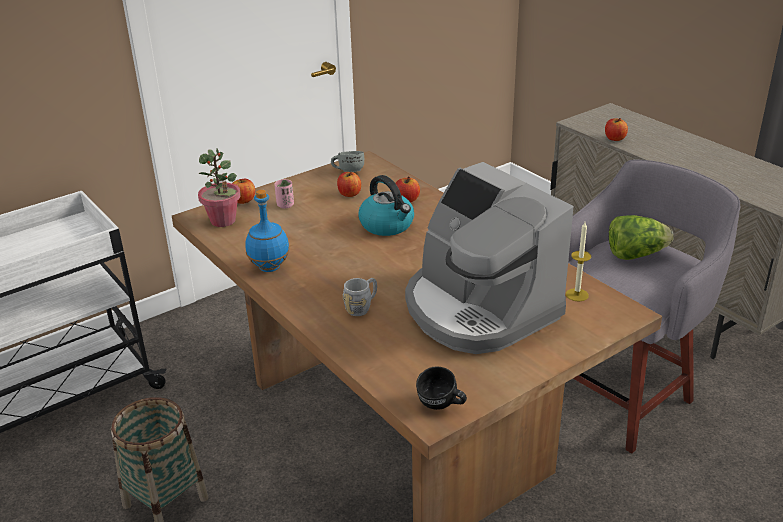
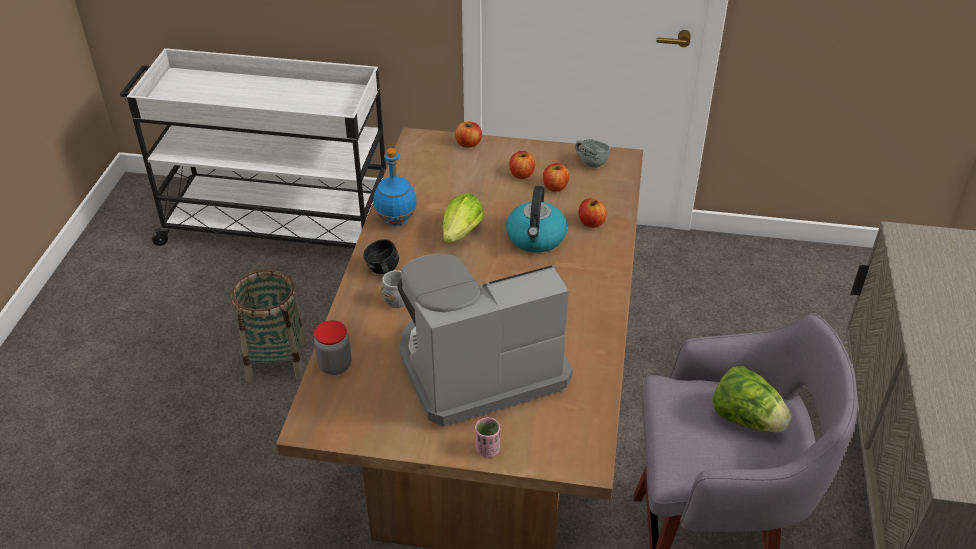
camera: 45 degrees right, 10 degrees up
(223, 221) = (428, 155): potted plant -> none
(285, 205) = (491, 167): pink cup -> pink cup (487, 449)
(333, 251) = (460, 236): none -> lettuce
(383, 372) = (335, 365): none -> jar
(441, 406) = (327, 422): black mug -> black mug (382, 272)
(478, 309) = (478, 366): coffee machine -> coffee machine turned 60 degrees clockwise
(577, 295) = (575, 413): candle -> none
(614, 138) = (910, 279): apple -> apple (521, 174)

